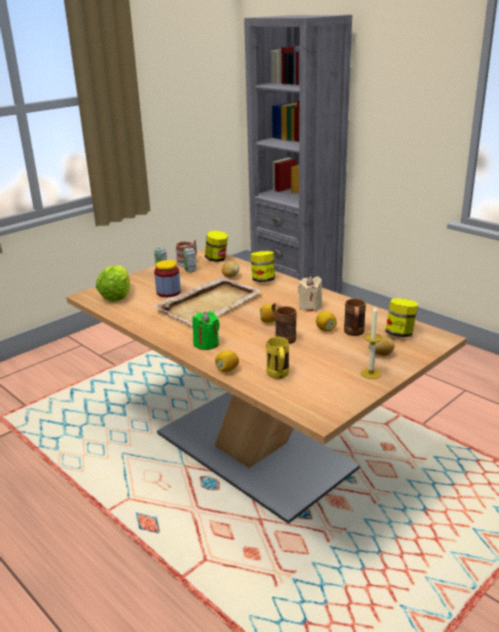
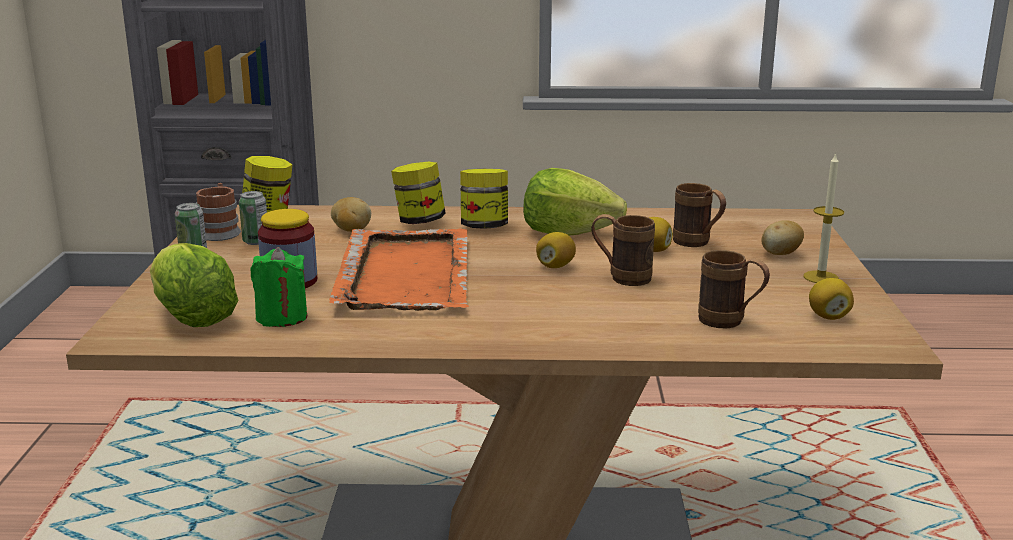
camera: 45 degrees left, 5 degrees down
(206, 344) = (534, 325): green candle -> green candle (281, 317)
(210, 303) = (405, 273): beige tray -> orange tray
(227, 370) = (647, 344): lemon -> lemon (828, 316)
(278, 376) = (730, 322): yellow mug -> brown mug
(310, 307) = (568, 232): beige candle -> lettuce
(400, 334) = (747, 227): jar -> jar (484, 227)

